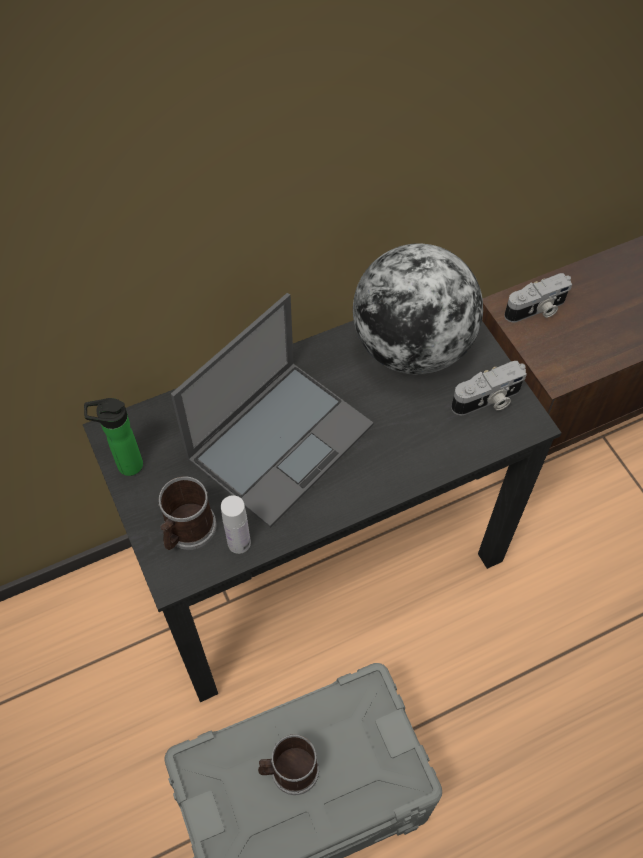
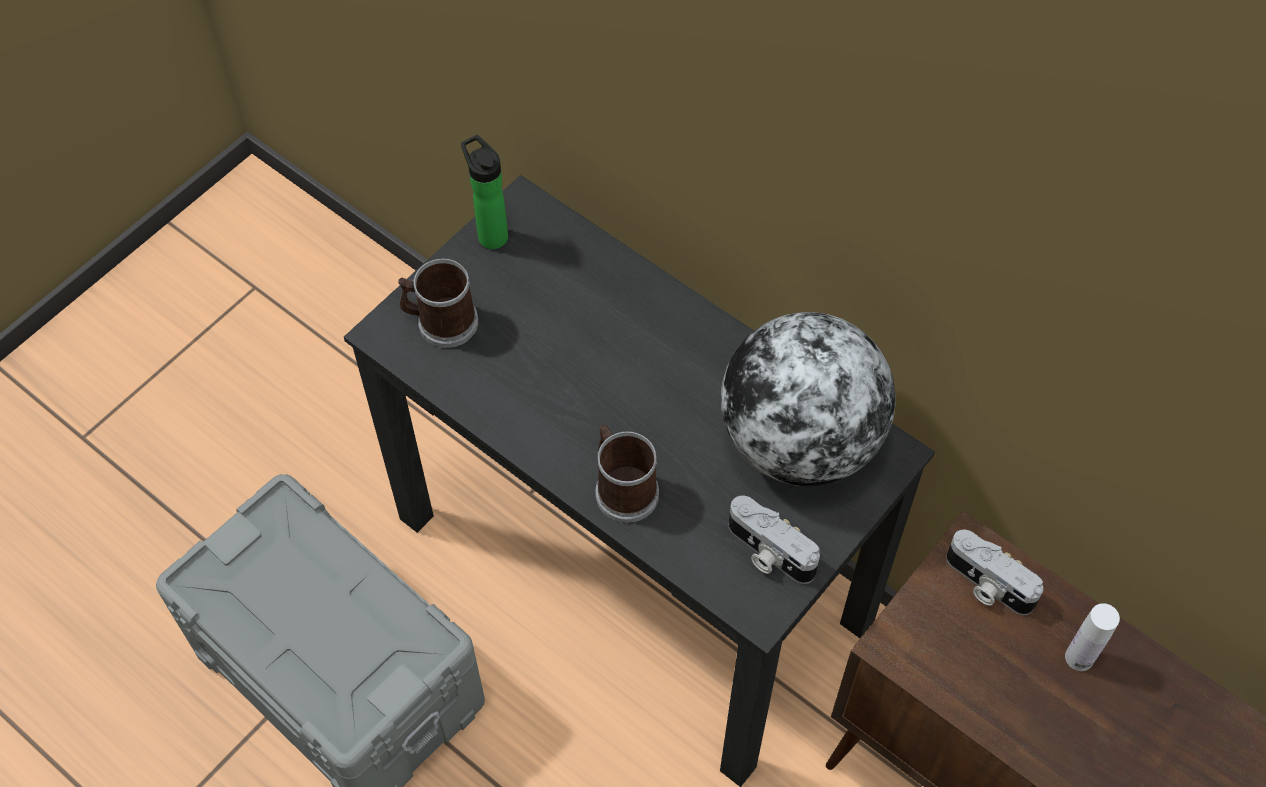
camera: 65 degrees right, 0 degrees up
(239, 543) = (449, 374): white bottle -> white bottle (1079, 657)
(281, 440) = (596, 360): laptop -> none
(289, 770) = (310, 599): mug -> mug (622, 488)

